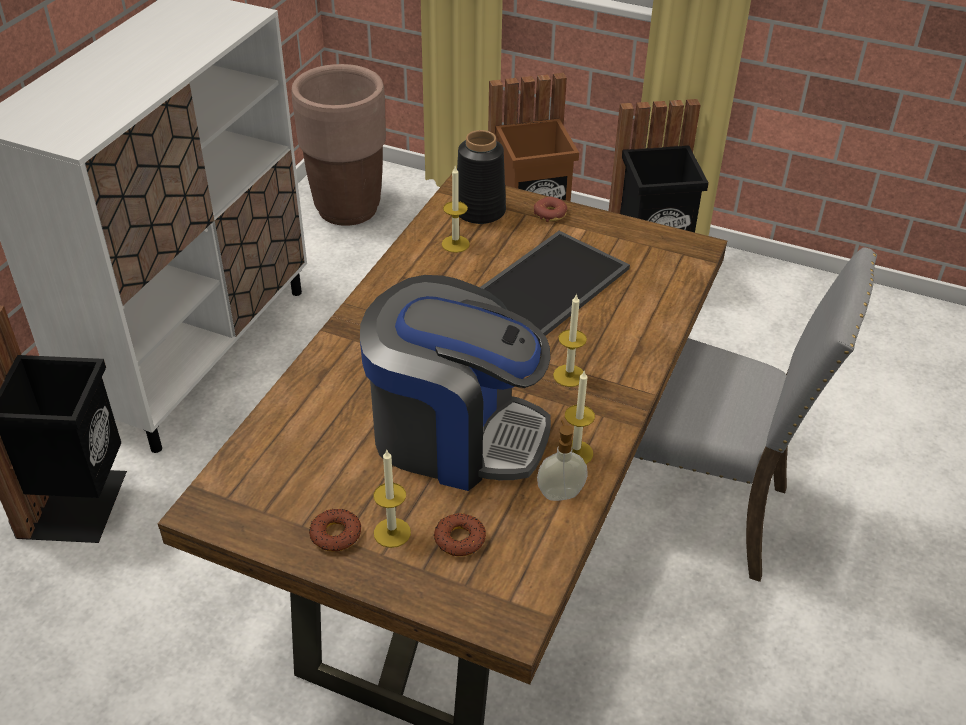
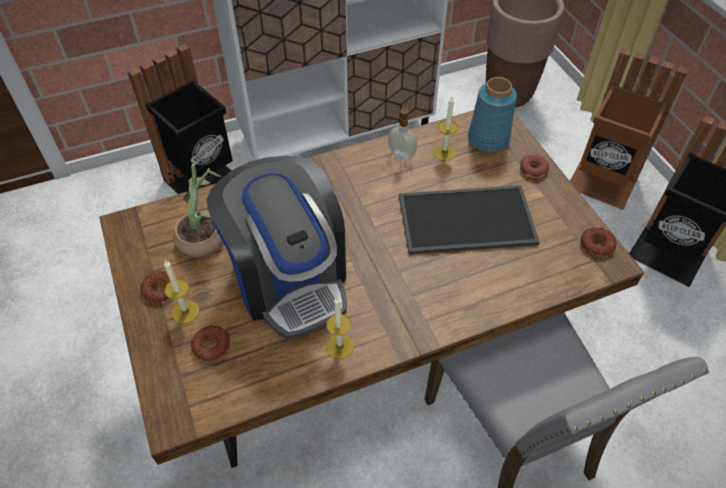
camera: 45 degrees right, 10 degrees up
(314, 458) = (204, 236): none -> potted plant
(479, 211) = (488, 139): black vase -> blue vase
(560, 493) = (298, 364): soap dispenser -> soap dispenser (402, 154)
(569, 375) = (401, 291): candle -> none
(670, 241) = (596, 244): none -> donut

